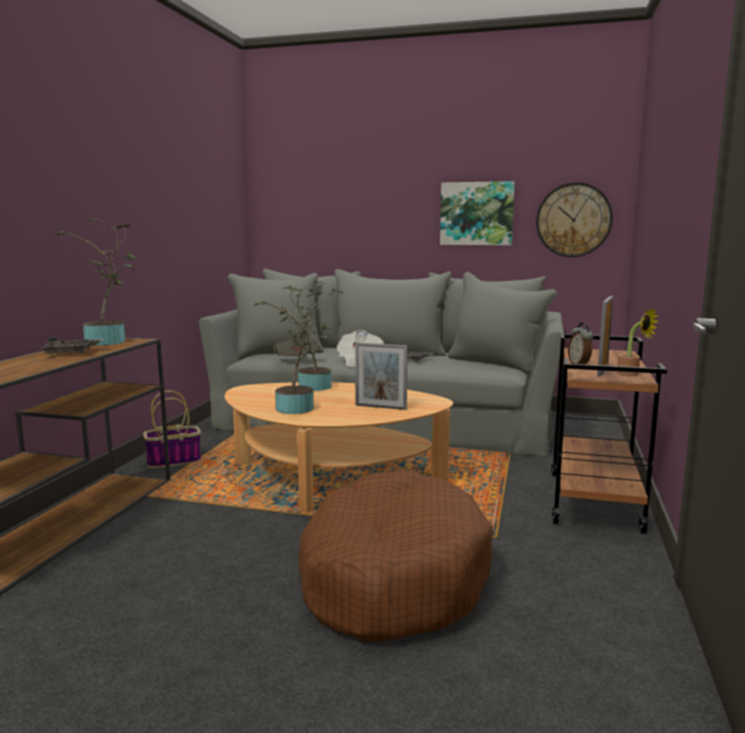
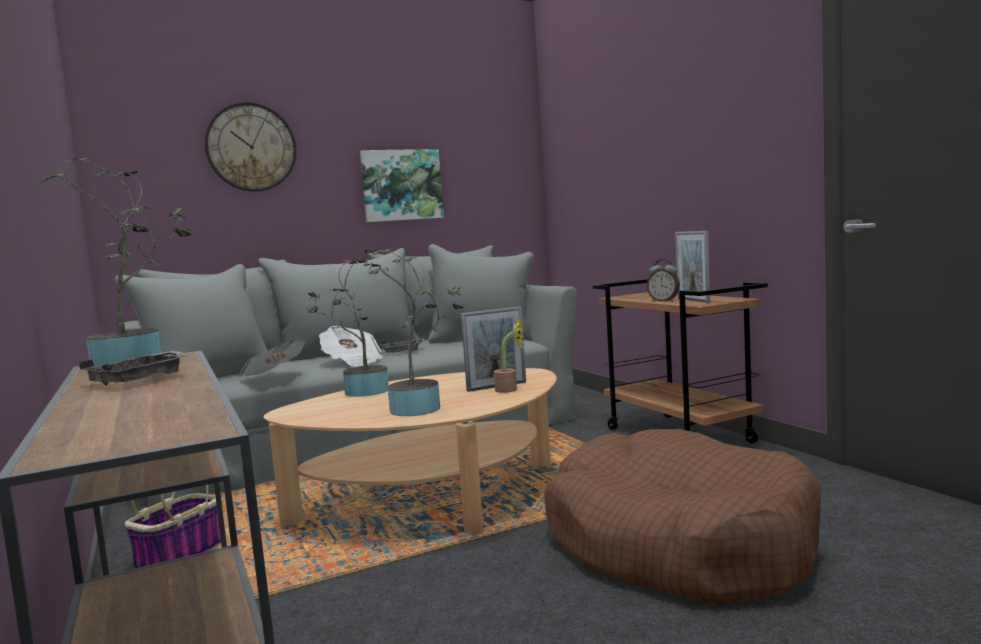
camera: 40 degrees left, 5 degrees down
(573, 220) = (495, 188): wall clock -> wall clock (251, 147)
(632, 374) = (721, 298): potted plant -> potted plant (510, 390)

